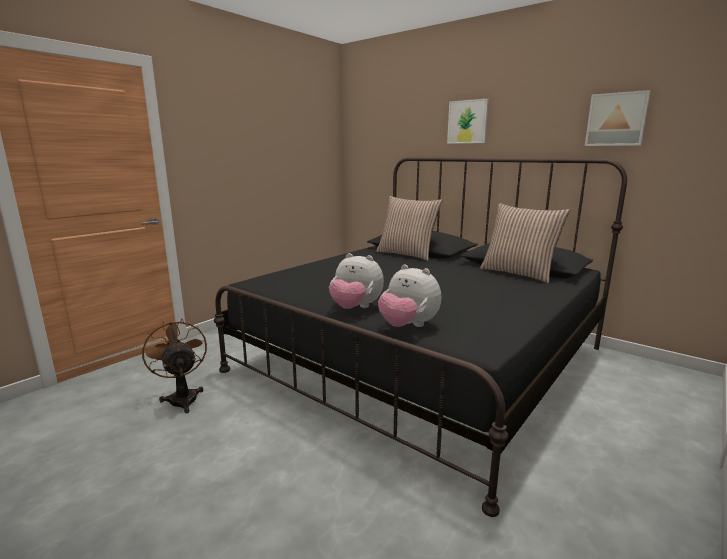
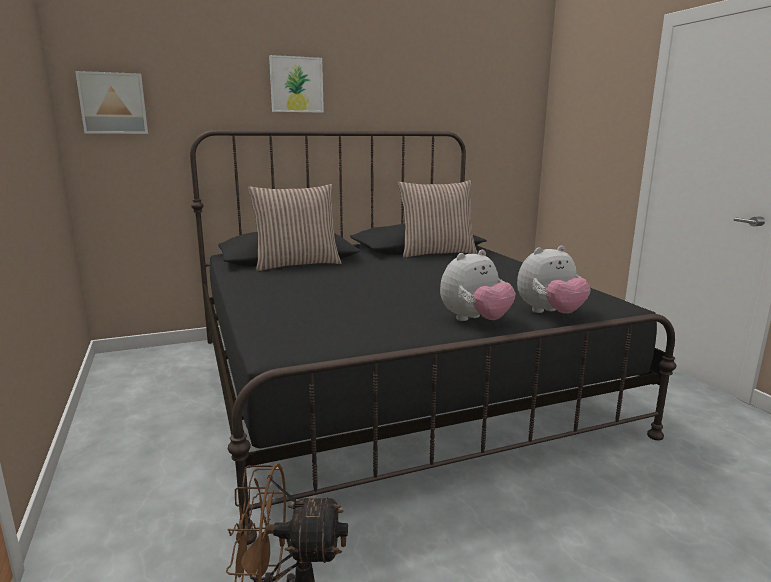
camera: 60 degrees left, 0 degrees up
(616, 119) = (447, 94): picture -> picture (113, 103)

